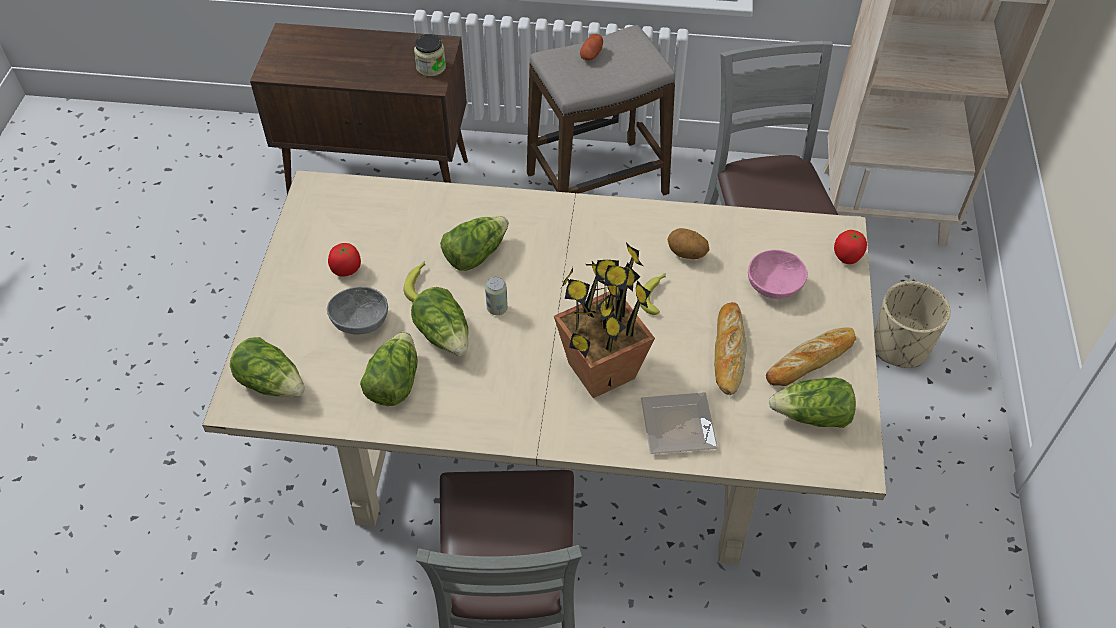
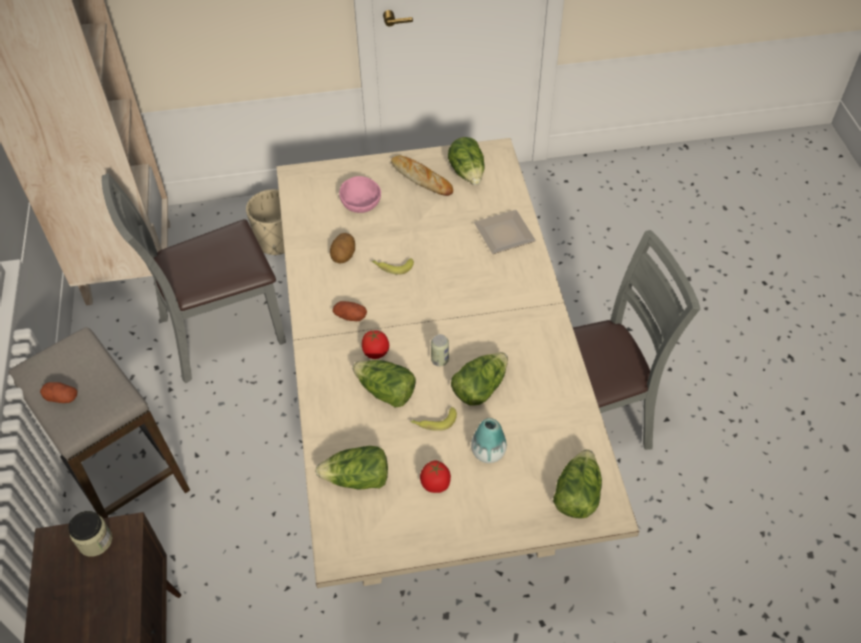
camera: 105 degrees left, 0 degrees up
(360, 321) = (488, 452): grey bowl -> vase
(393, 382) = (538, 407): lettuce -> lettuce (357, 479)
(590, 243) = (350, 316): none -> potato
(600, 371) = (475, 283): potted plant -> none
(728, 351) = (430, 219): bread -> none
(847, 257) = (320, 171): tomato -> tomato (376, 352)

